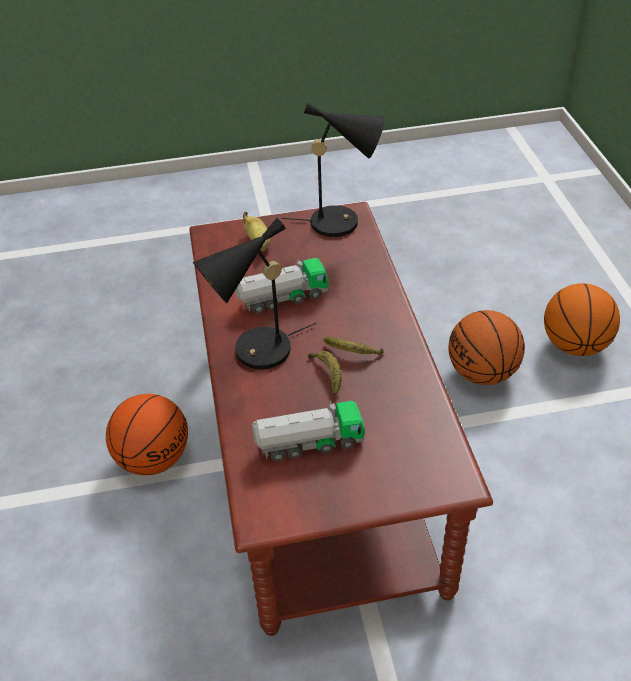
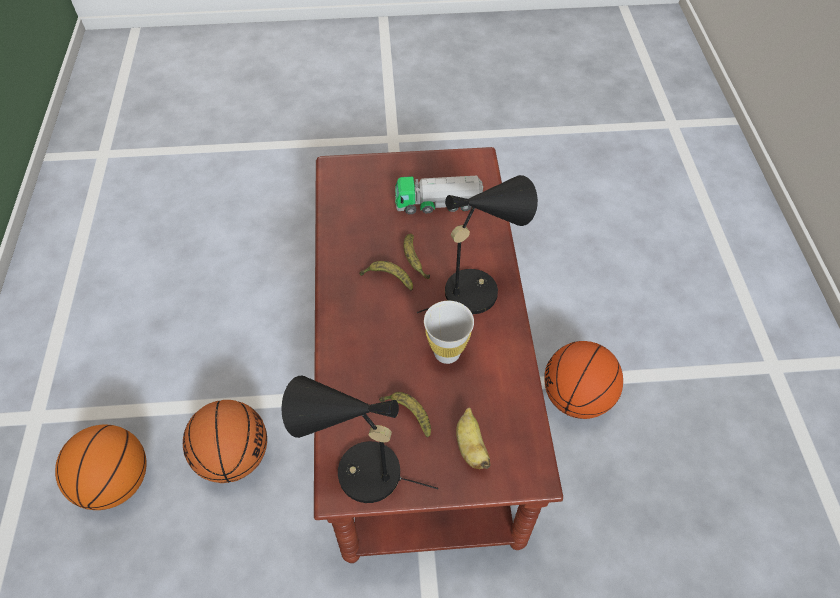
camera: 175 degrees left, 10 degrees up
(283, 298) = (447, 353): toy truck -> white cup
(311, 256) = (408, 414): none -> banana

